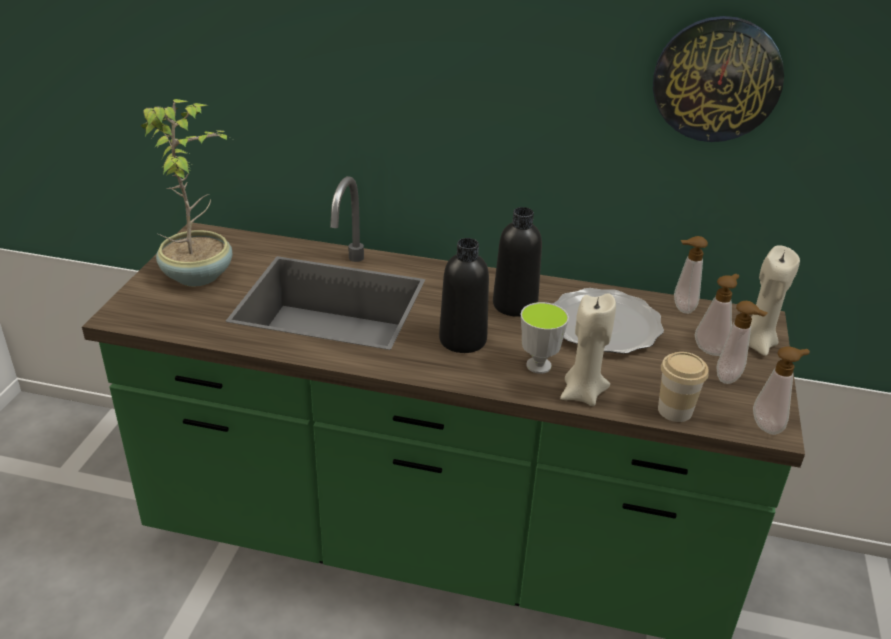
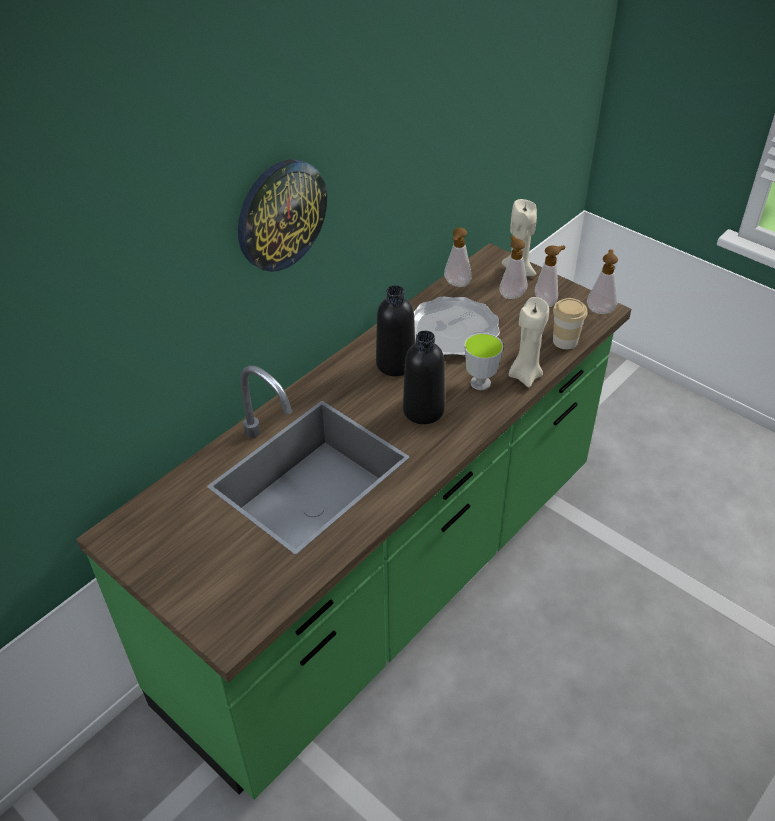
camera: 60 degrees left, 10 degrees up
(199, 274) = (196, 554): potted plant -> none
(717, 79) = (433, 112): wall clock -> wall clock (281, 215)

